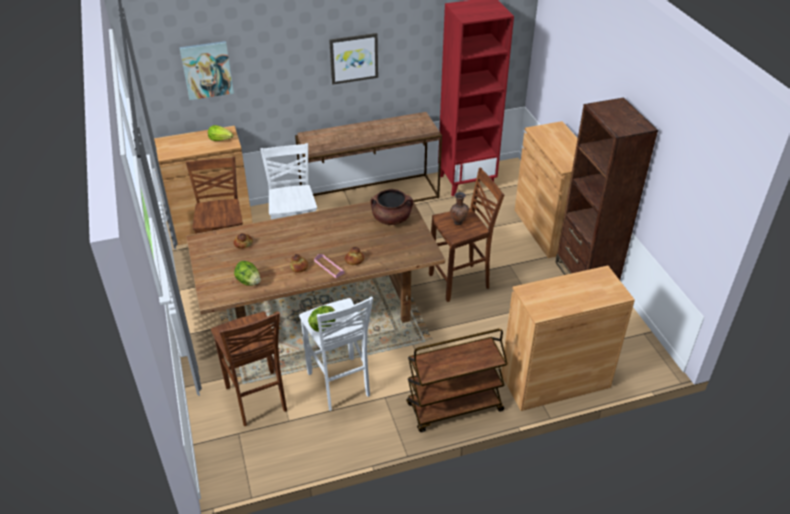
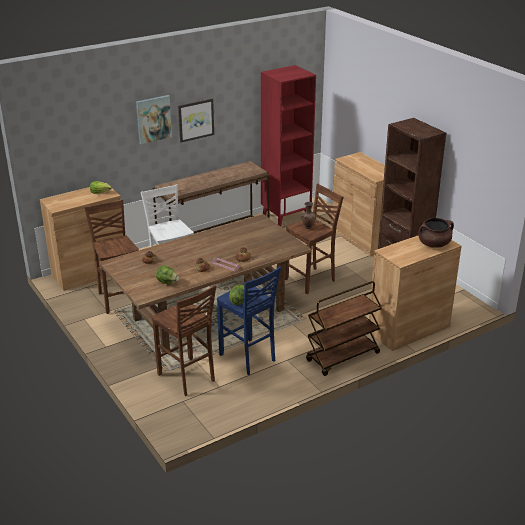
camera: 15 degrees left, 10 degrees down
(207, 70) = (86, 136): picture -> picture (153, 119)
(339, 385) = (248, 358): white stool -> blue stool
(391, 219) = (258, 230): brown cooking pot -> brown cooking pot (434, 244)

